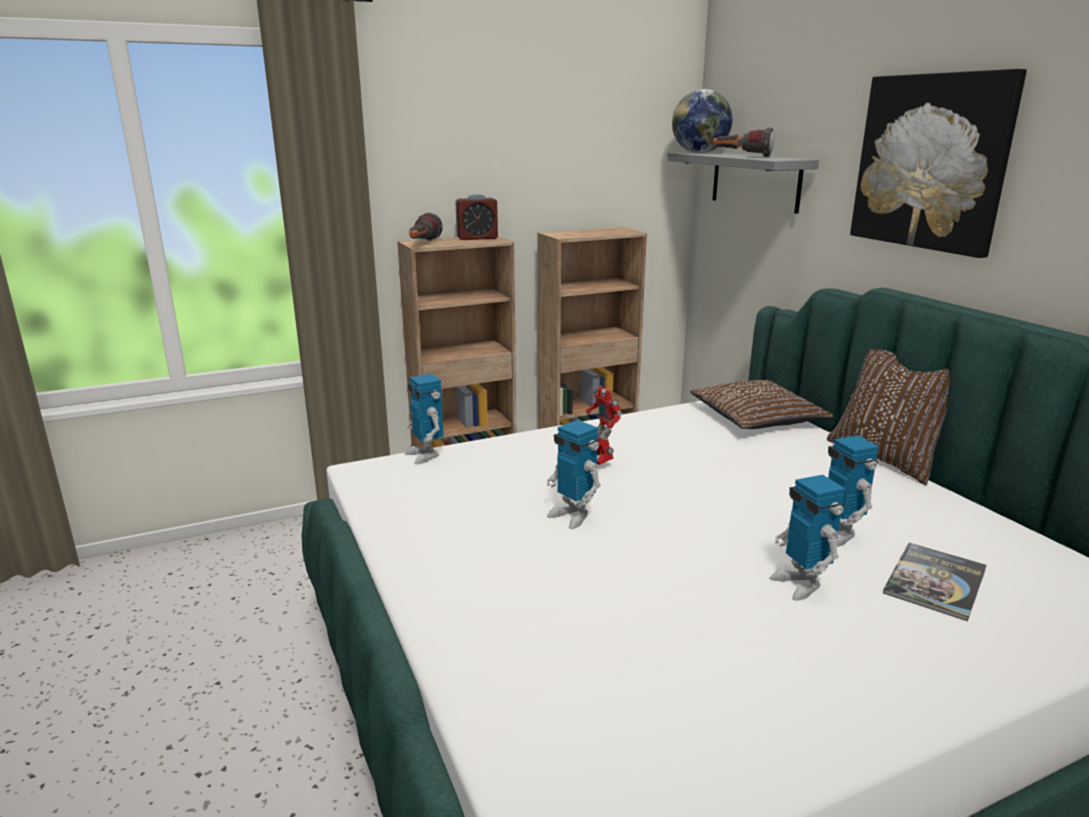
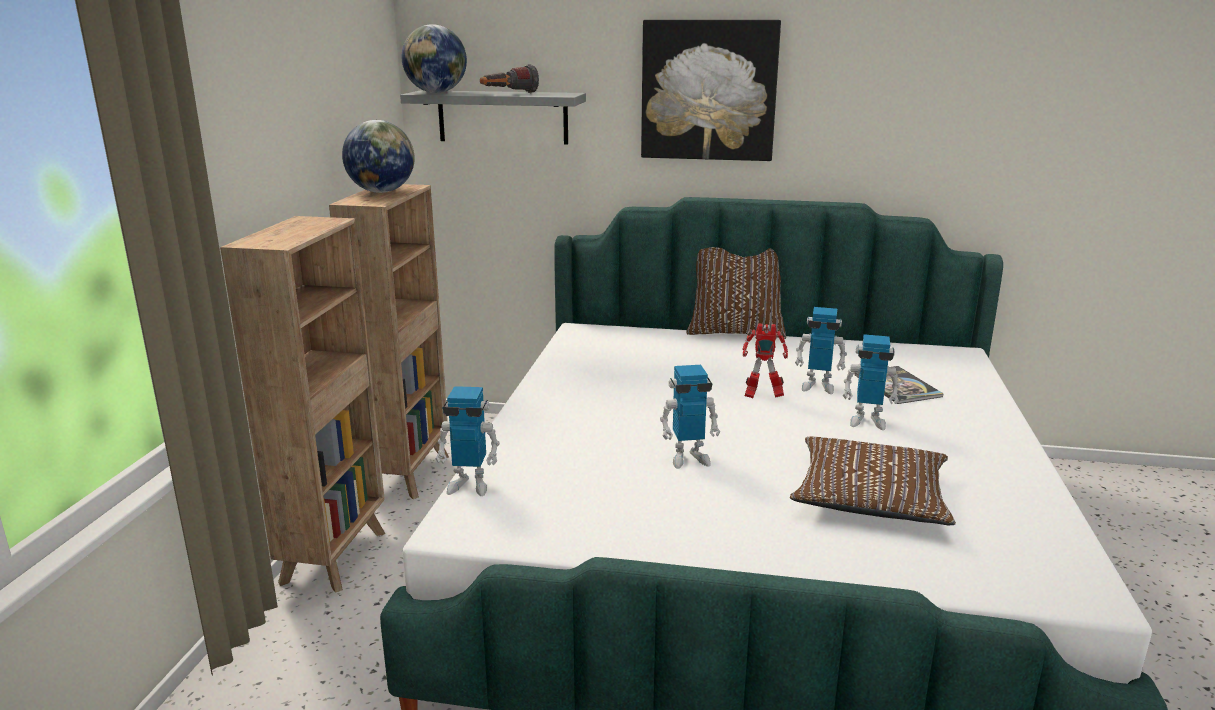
camera: 55 degrees left, 0 degrees up
(422, 244) = (275, 242): flashlight -> none
(477, 238) = (301, 223): alarm clock -> none
(597, 231) = (382, 191): none -> globe
(599, 460) = (604, 415): toy robot -> toy robot (762, 396)
(756, 417) = (615, 337): brown pillow -> brown pillow (870, 495)

